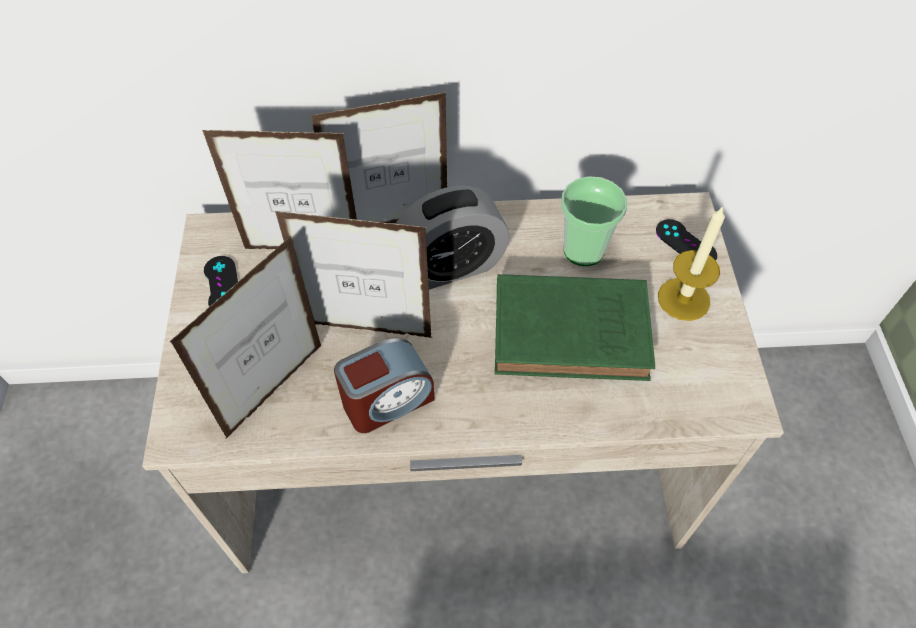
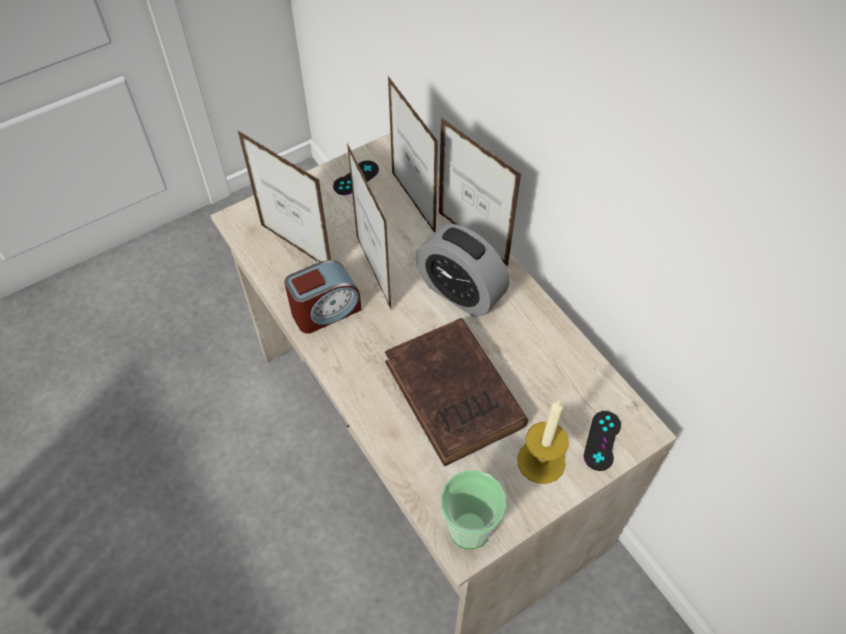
camera: 60 degrees right, 0 degrees up
(275, 390) = (296, 248): picture frame -> picture frame turned 150 degrees counterclockwise
(387, 401) = (325, 311): alarm clock -> alarm clock turned 60 degrees counterclockwise
(575, 332) = (456, 397): green book -> brown book
(583, 250) = (539, 369): cup -> cup (469, 528)

